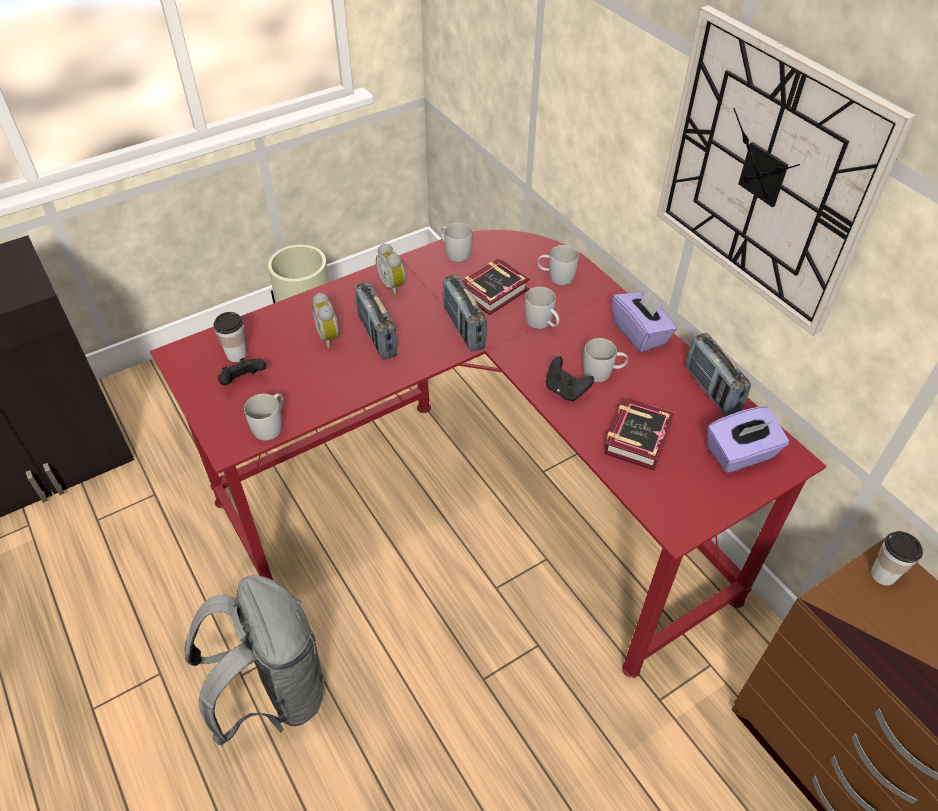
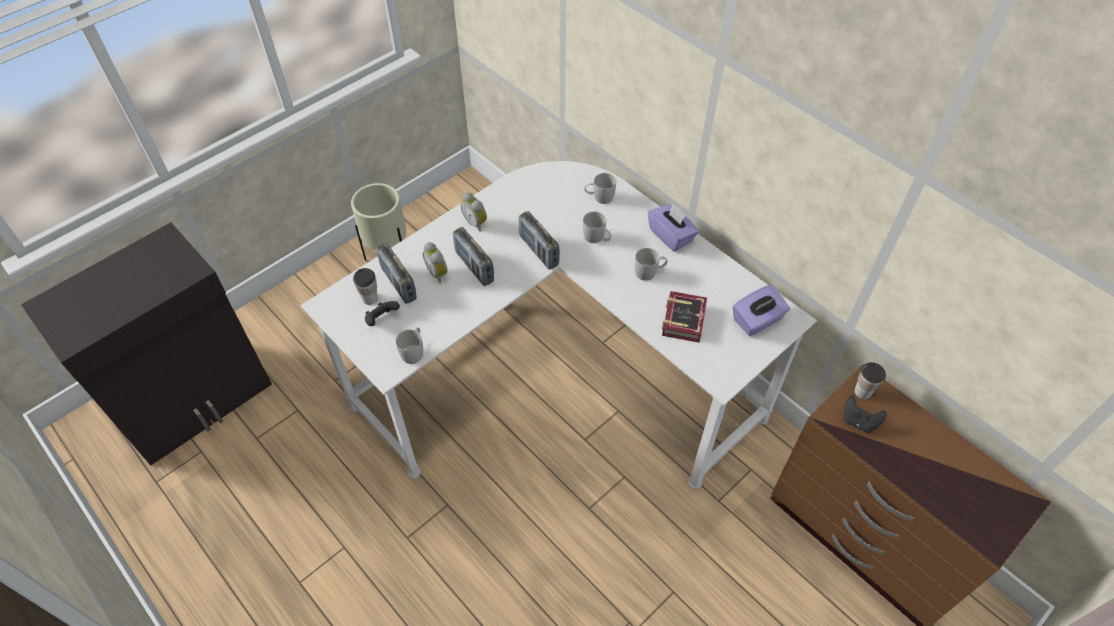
camera: 10 degrees left, 5 degrees up
(274, 693) = (435, 546): grey backpack -> none
(454, 252) = (516, 186): white mug -> none
(480, 500) = (558, 373): red desk -> white desk
(497, 291) = (557, 216): book -> none
(565, 390) = (625, 290): black game controller -> black game controller (859, 421)
(711, 390) = (729, 274): radio -> radio (398, 284)
(766, 173) = (753, 125): wall clock -> none

